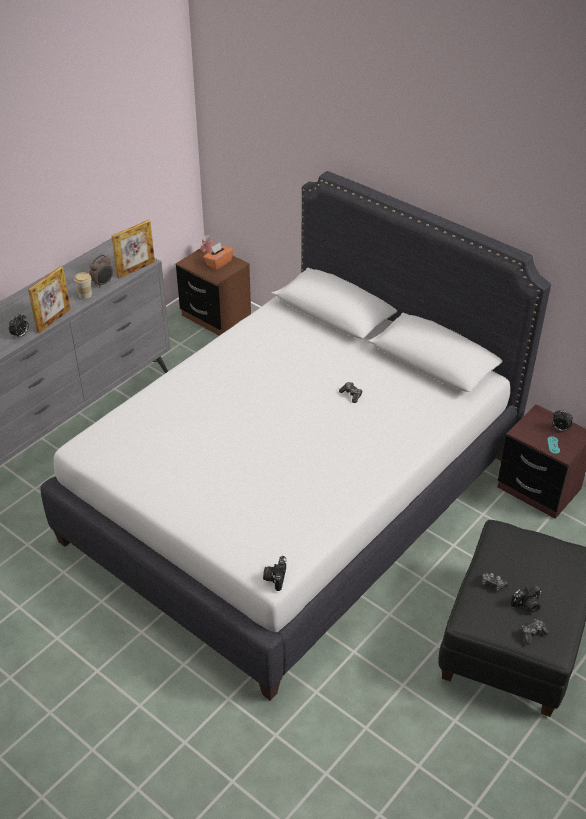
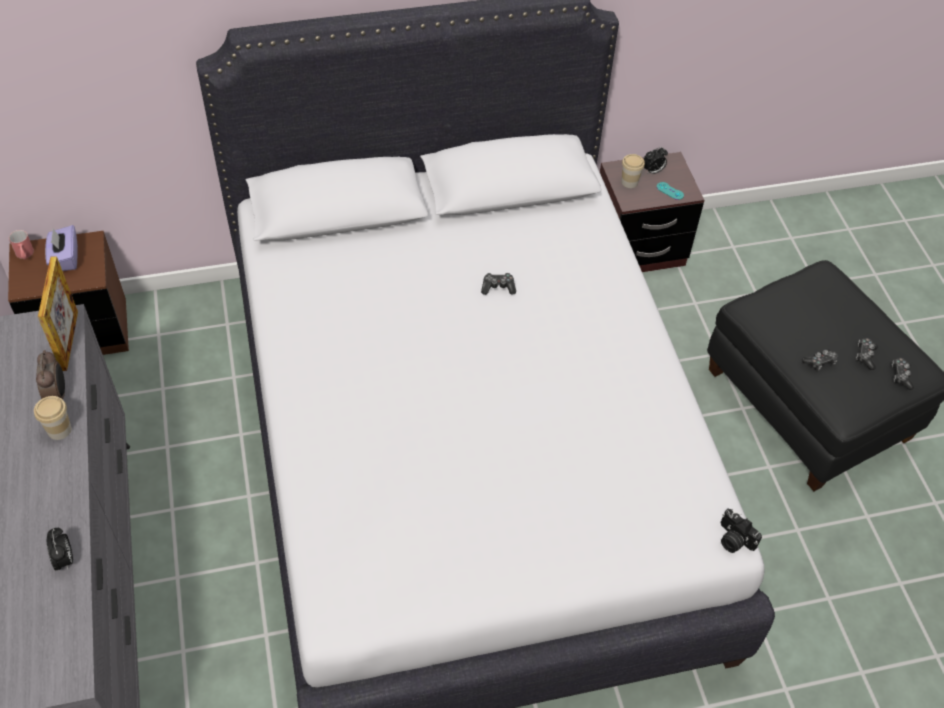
camera: 55 degrees left, 10 degrees up
(54, 320) = (75, 499): picture frame -> none
(218, 263) = (65, 258): orange tissue box -> purple tissue box
(527, 605) = (865, 356): camera -> game controller
(536, 424) = (629, 182): none -> cup

